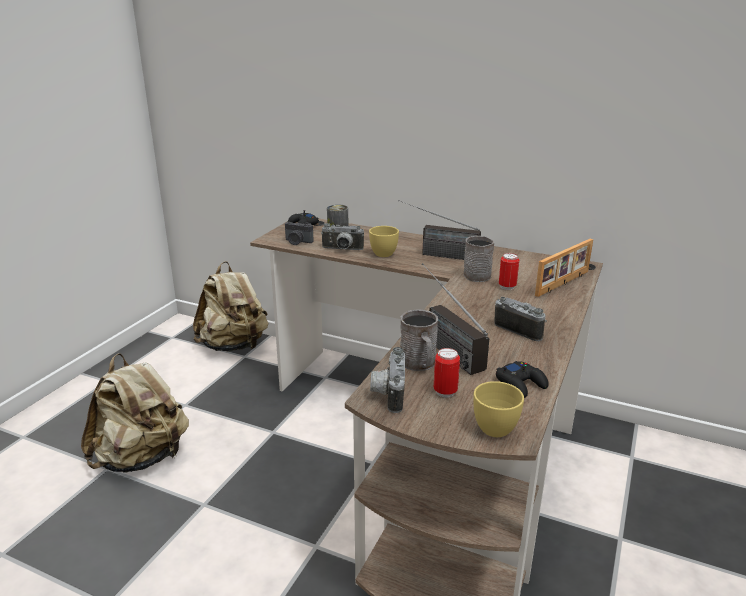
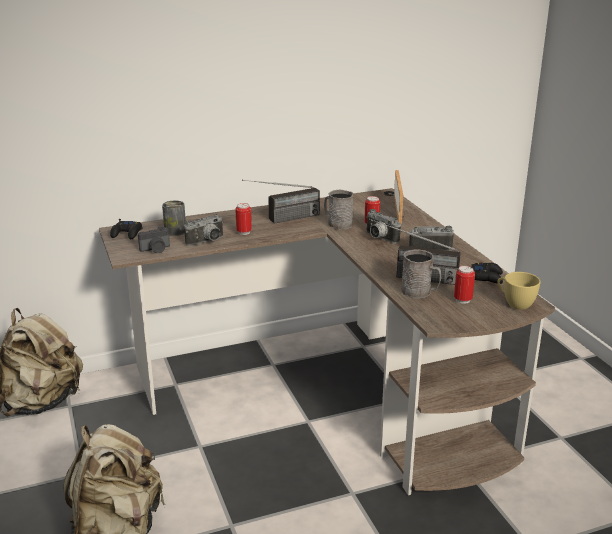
camera: 45 degrees left, 0 degrees up
(384, 252) = (244, 232): yellow cup -> can
(387, 394) = (438, 316): camera -> camera (379, 238)

